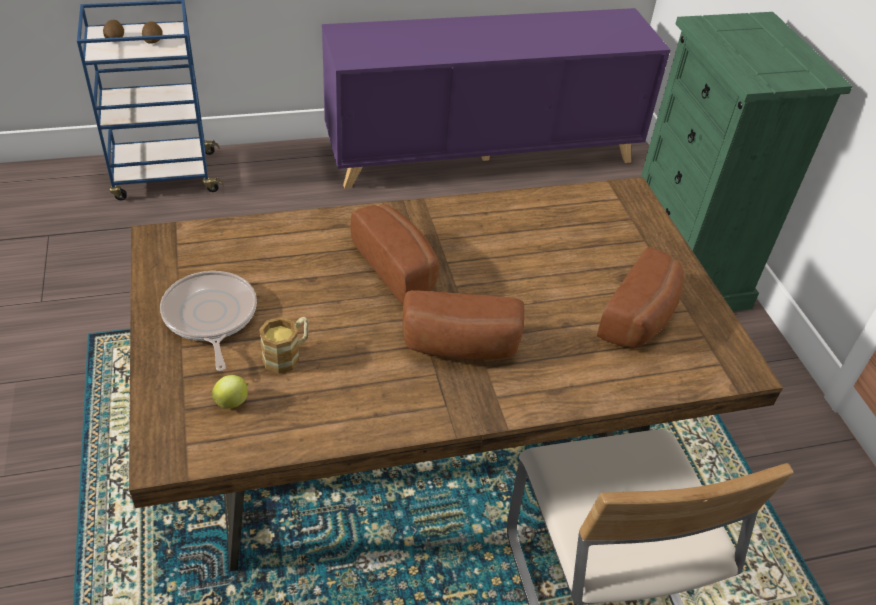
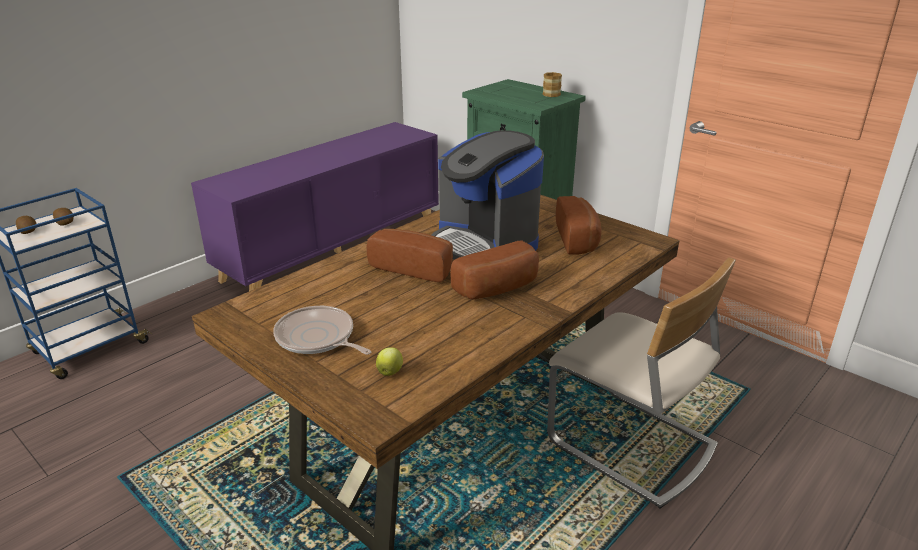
camera: 30 degrees left, 15 degrees down
(287, 355) = (397, 335): mug -> mug (551, 93)
(515, 268) = (484, 243): none -> coffee machine

